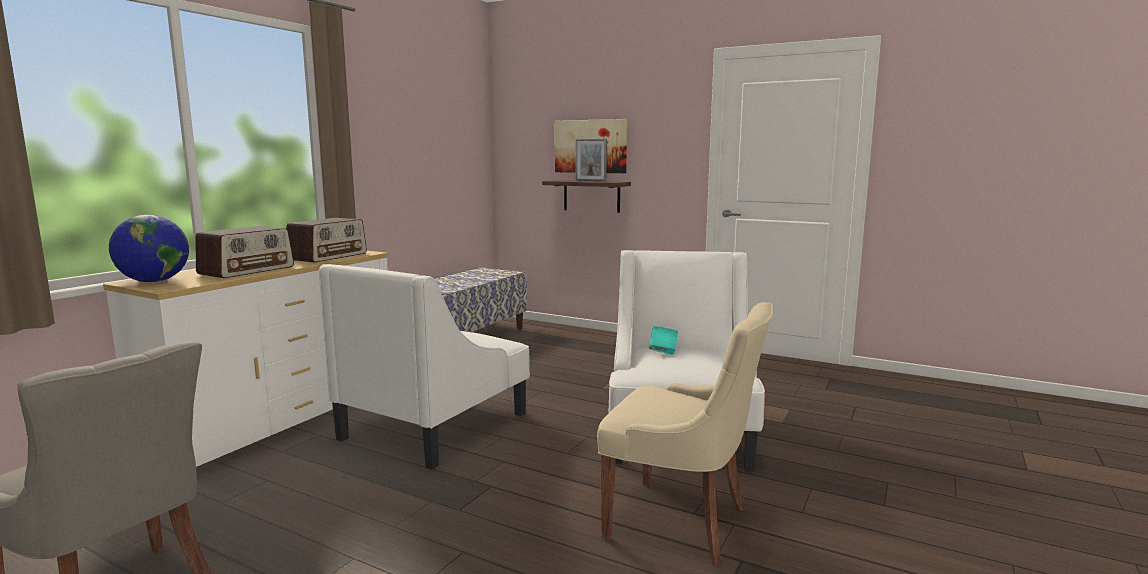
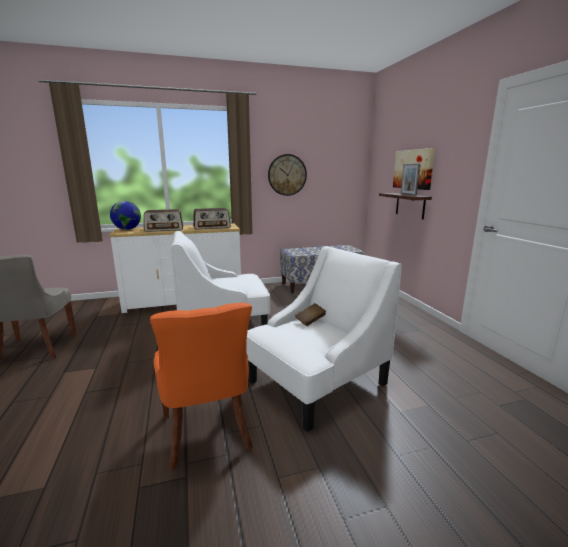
camera: 45 degrees right, 5 degrees up
(395, 155) = (287, 175): none -> wall clock
(663, 349) = (310, 321): turquoise book -> brown book
(681, 522) = (207, 433): beige chair -> orange chair

